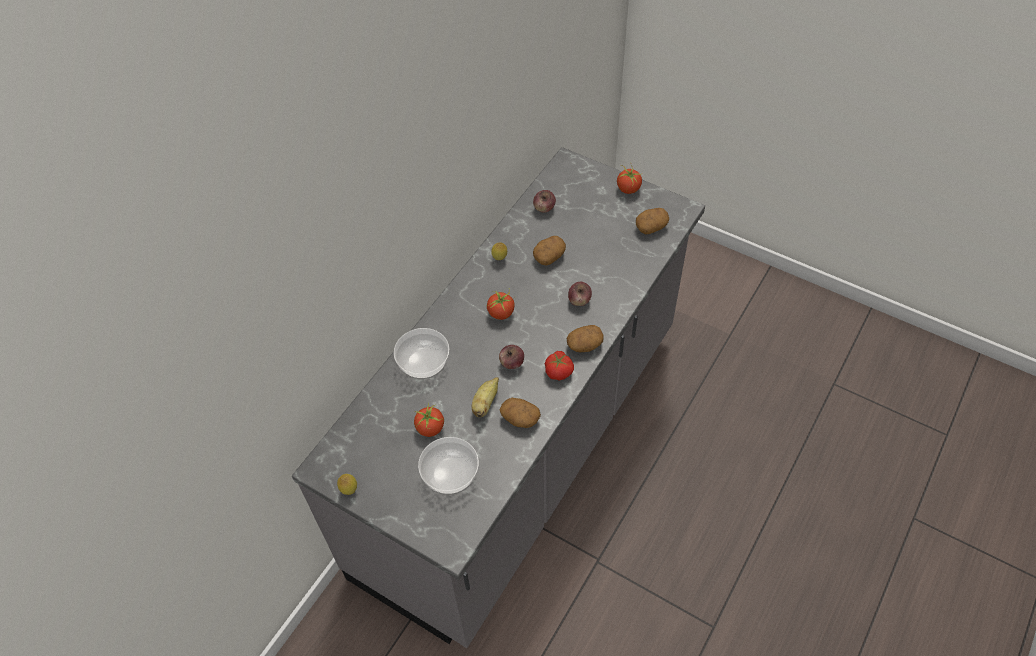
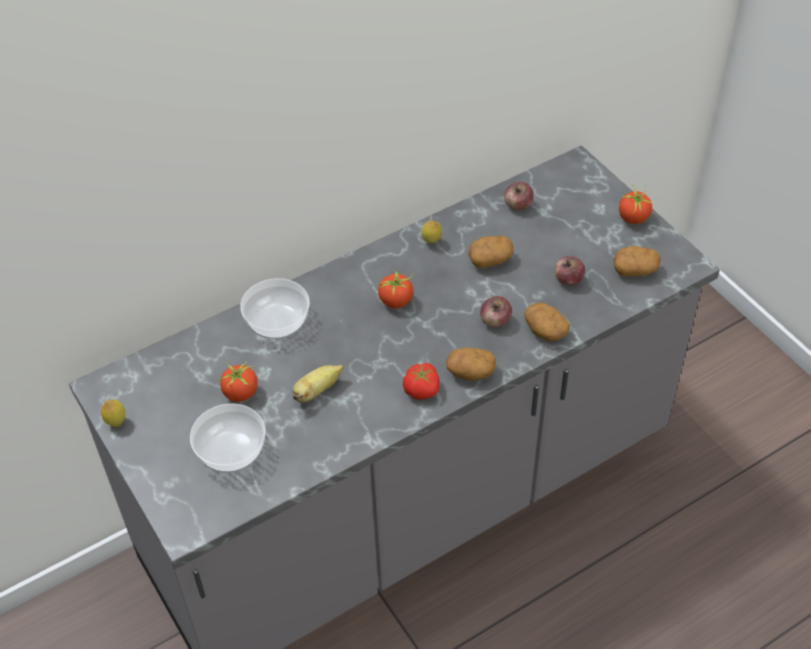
camera: 25 degrees right, 5 degrees down
(511, 363) = (373, 359): apple -> apple (568, 280)
(520, 418) = (345, 423): potato -> potato (544, 330)

